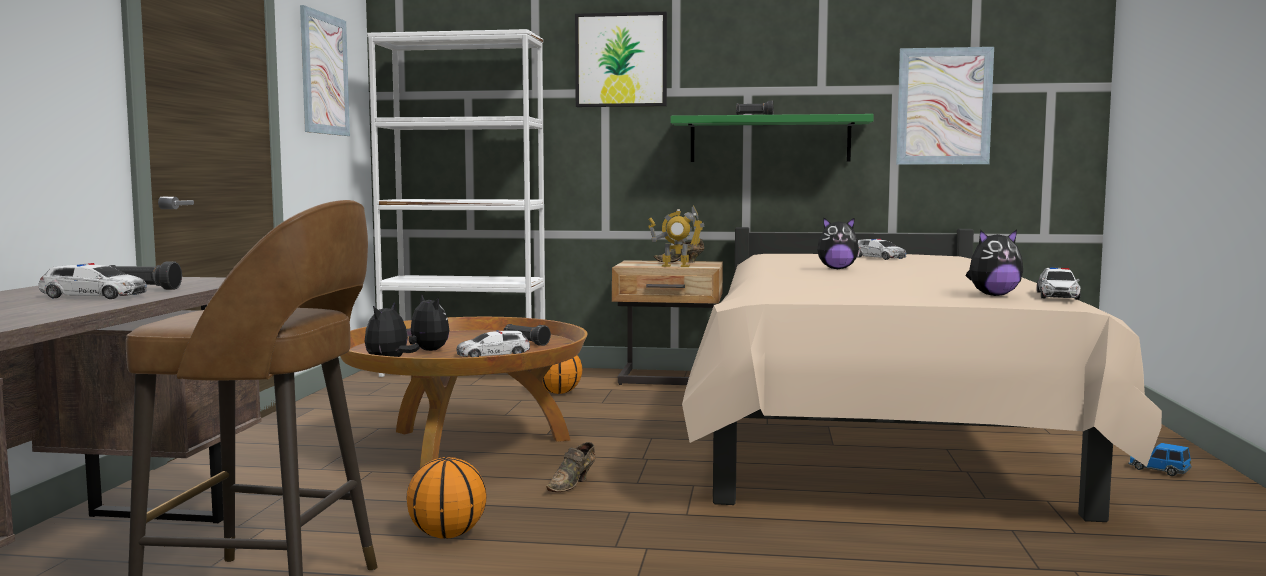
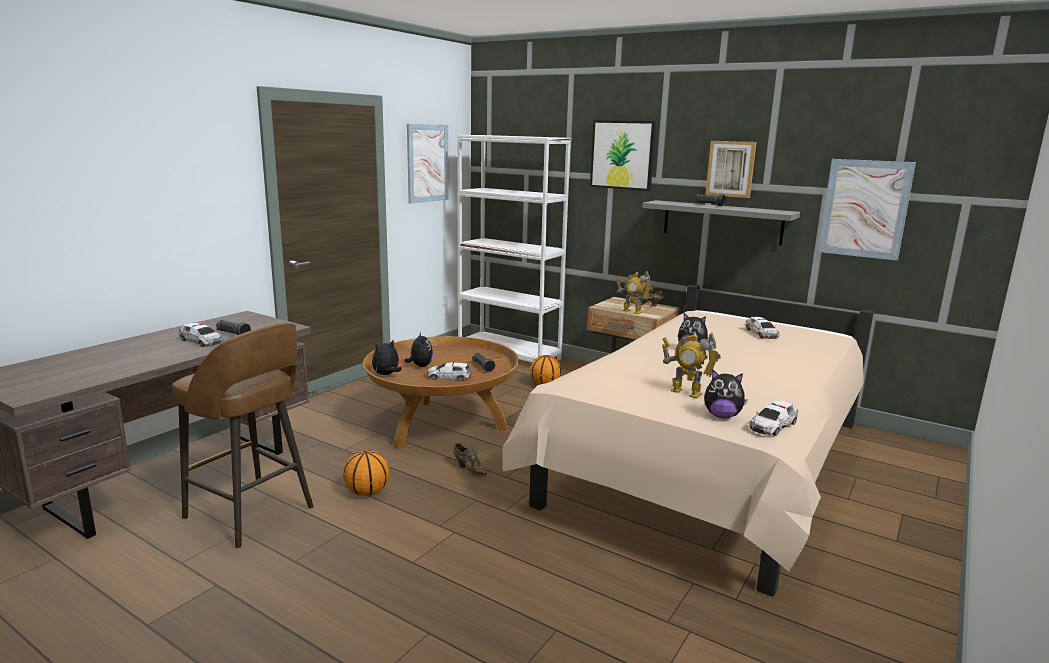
camera: 25 degrees right, 10 degrees up
(573, 484) = (469, 469): brown shoe -> brown shoe turned 105 degrees counterclockwise
(770, 139) = (722, 222): green shelf -> grey shelf
(775, 69) = (730, 169): none -> picture
(913, 287) = (686, 392): none -> toy robot
(1158, 470) = (888, 559): toy car -> none

